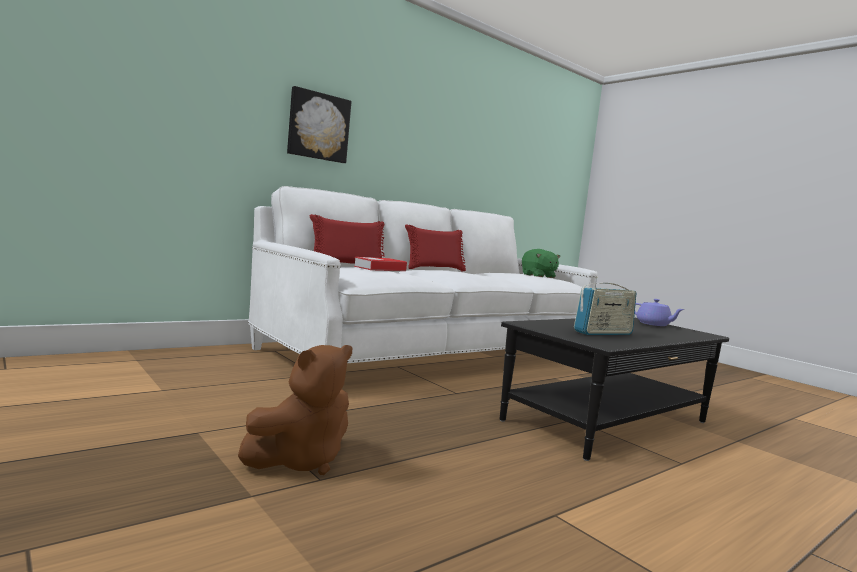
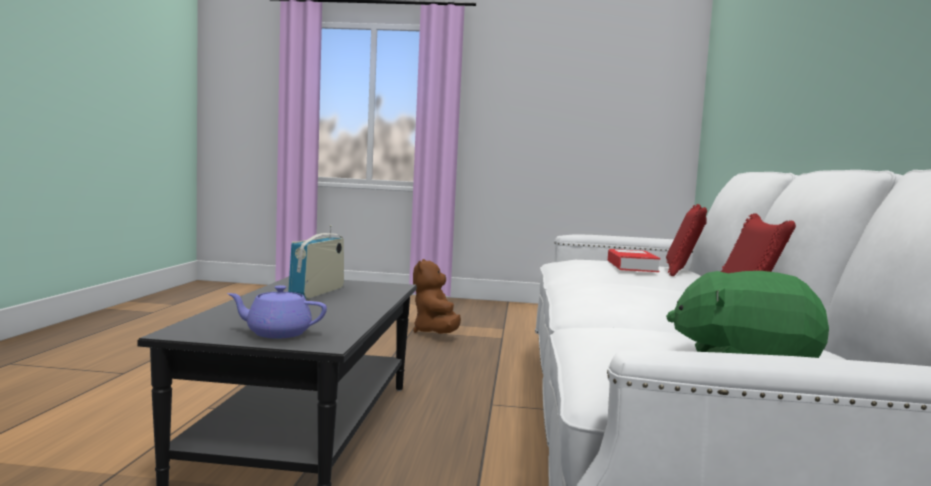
camera: 135 degrees right, 0 degrees up
(318, 126) = (825, 74): picture -> none

